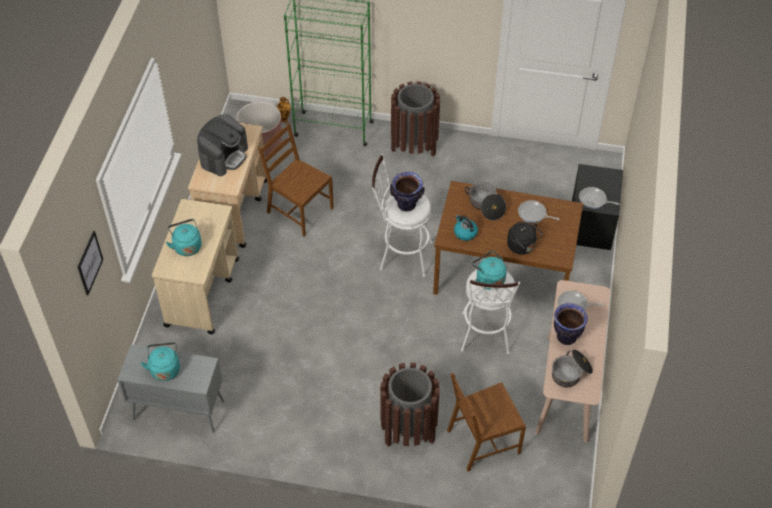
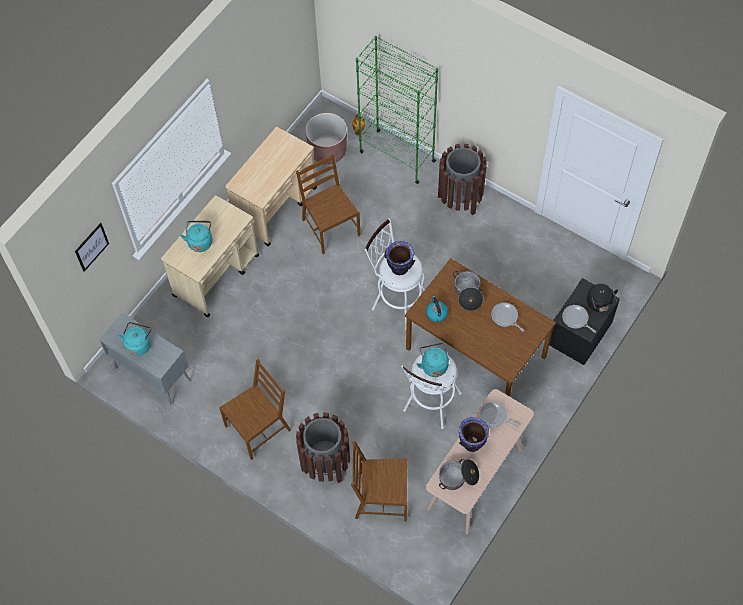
camera: 25 degrees right, 10 degrees up
(224, 156) = (268, 166): coffee machine -> none
(320, 421) = (258, 428): none -> brown chair
(522, 247) = (479, 345): black kettle -> black kettle (599, 304)

